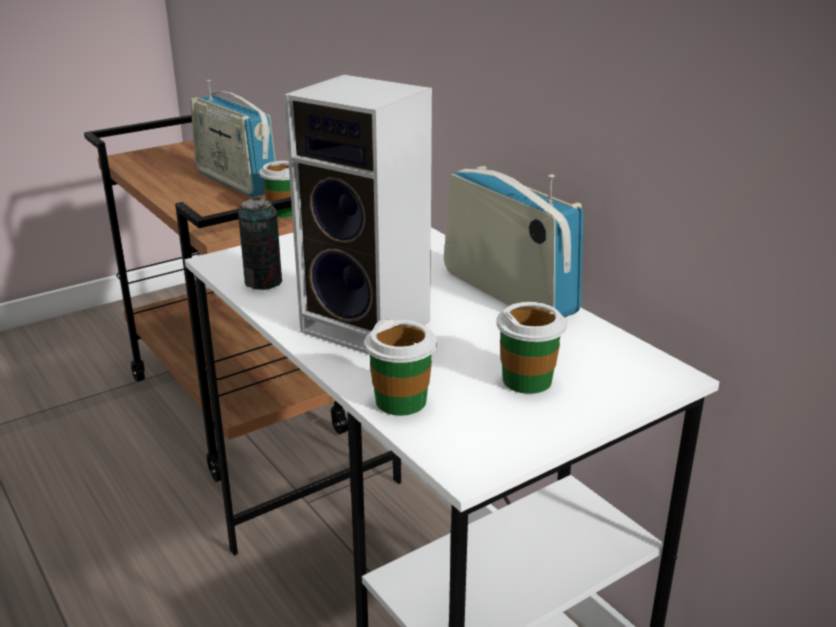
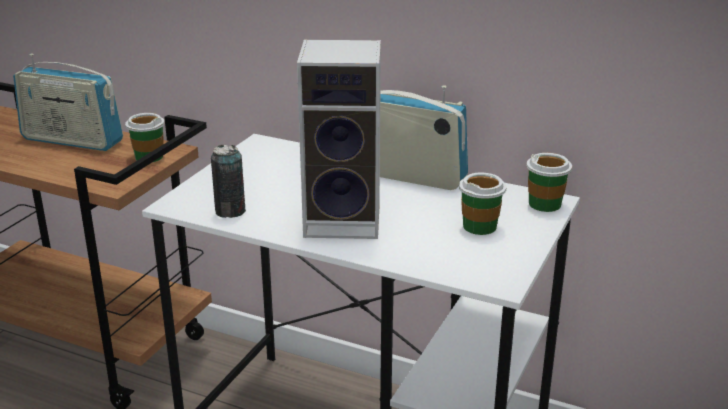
camera: 30 degrees left, 0 degrees up
(401, 401) = (422, 260): cup -> cup (545, 204)

